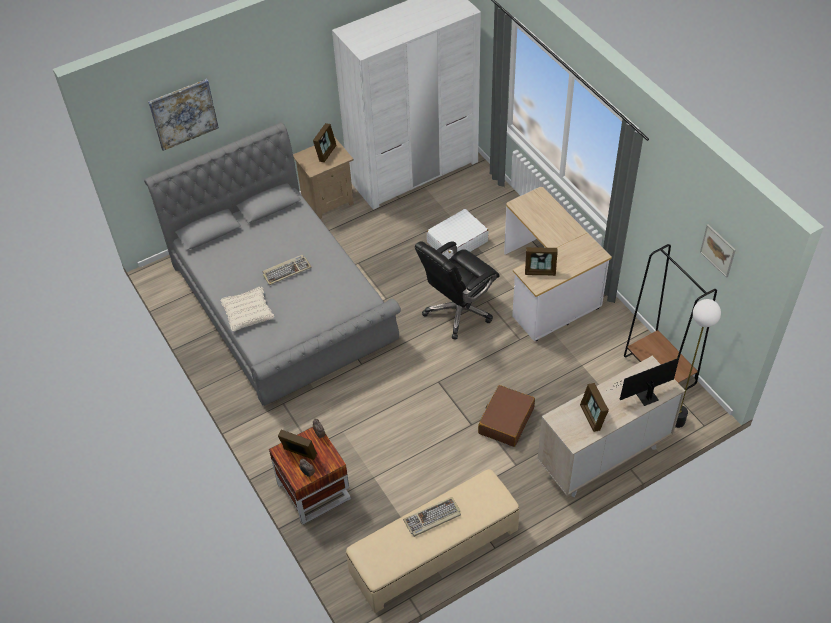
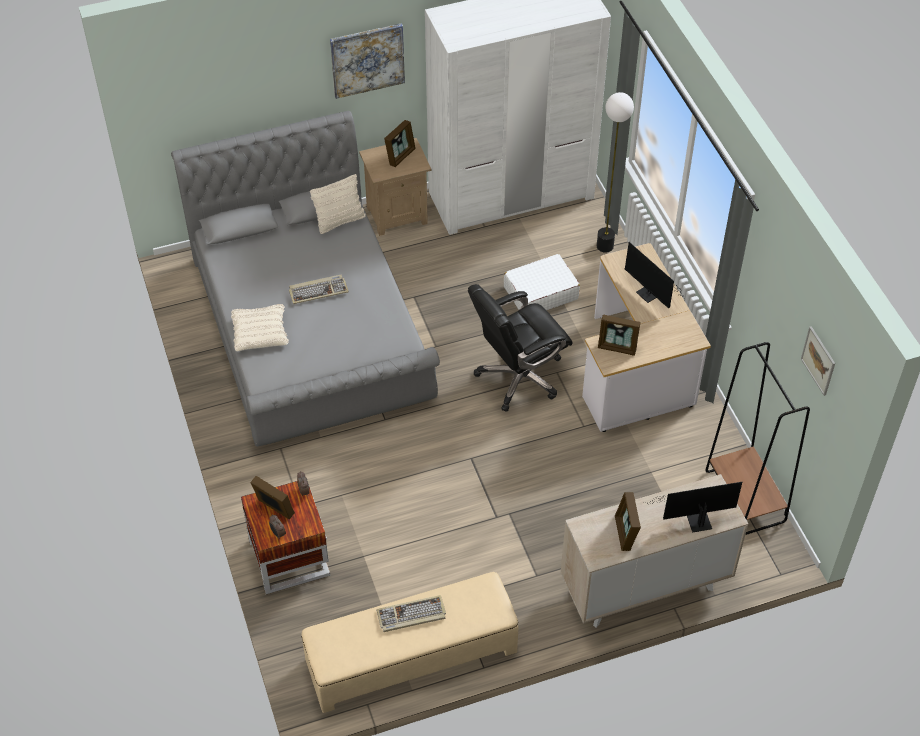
camera: 10 degrees right, 0 degrees up
(183, 114) = (228, 82): picture -> picture (367, 60)
(288, 213) = (339, 221): none -> beige pillow
(506, 420) = (539, 520): brown suitcase -> none
(553, 227) = (650, 296): none -> monitor
(677, 420) = (749, 561): floor lamp -> floor lamp (605, 246)

